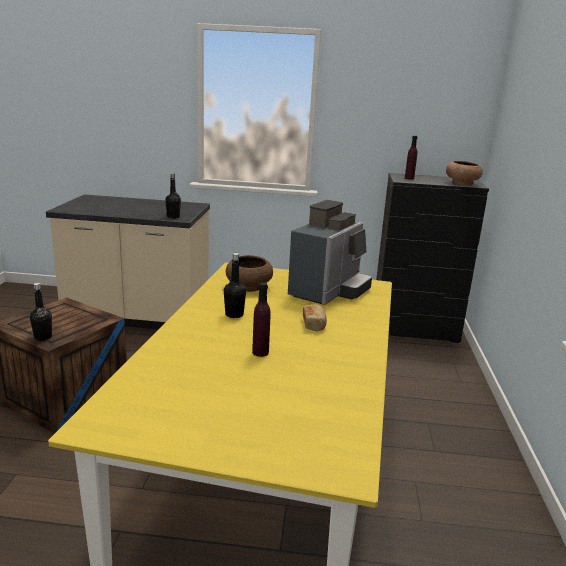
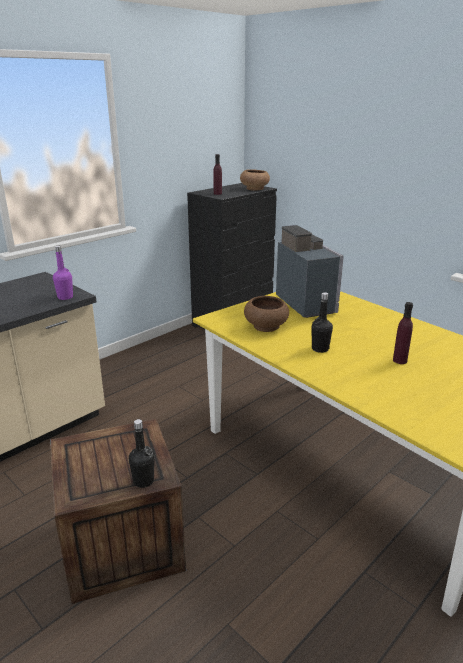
camera: 50 degrees left, 5 degrees up
(173, 217) = (65, 297): black bottle -> purple bottle
(314, 324) = (365, 328): bread -> none

